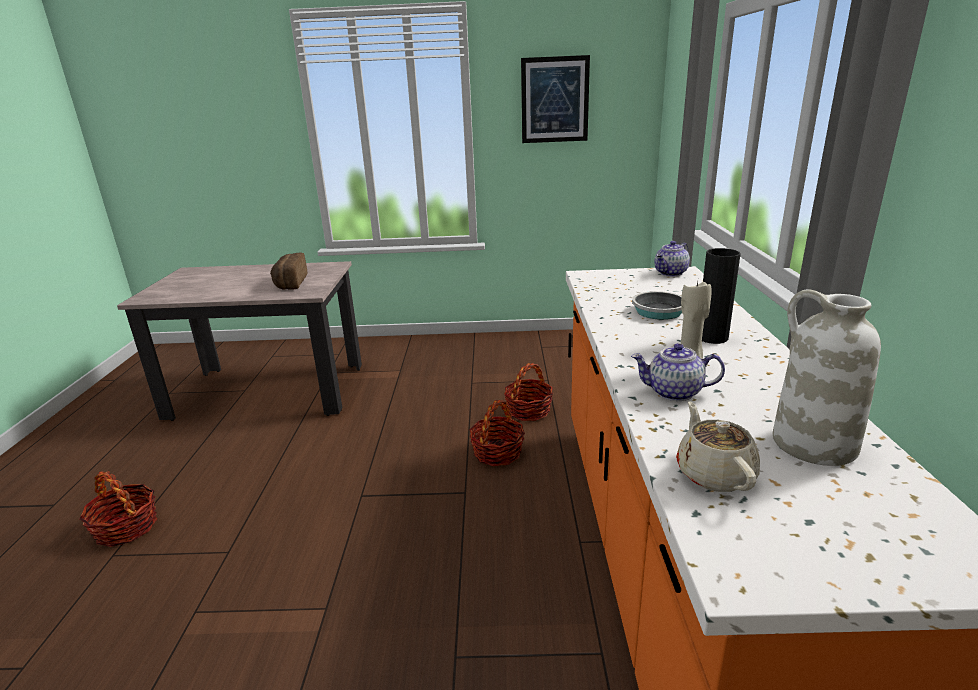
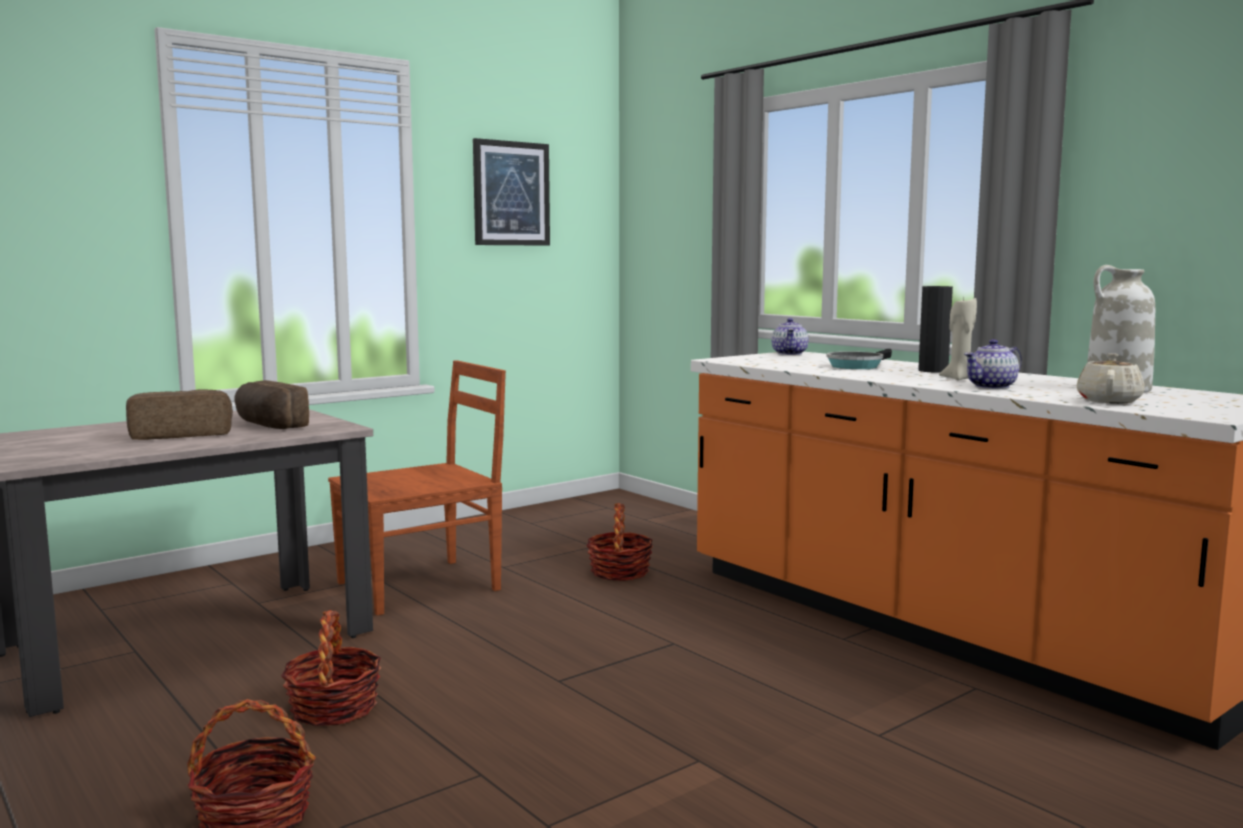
camera: 40 degrees left, 15 degrees down
(239, 285) = (181, 435): none -> bread
(411, 385) = (423, 585): none -> brown chair
(497, 453) = (649, 608): basket -> basket (333, 708)
(714, 473) = (1109, 401): beige teapot -> beige teapot turned 75 degrees clockwise

